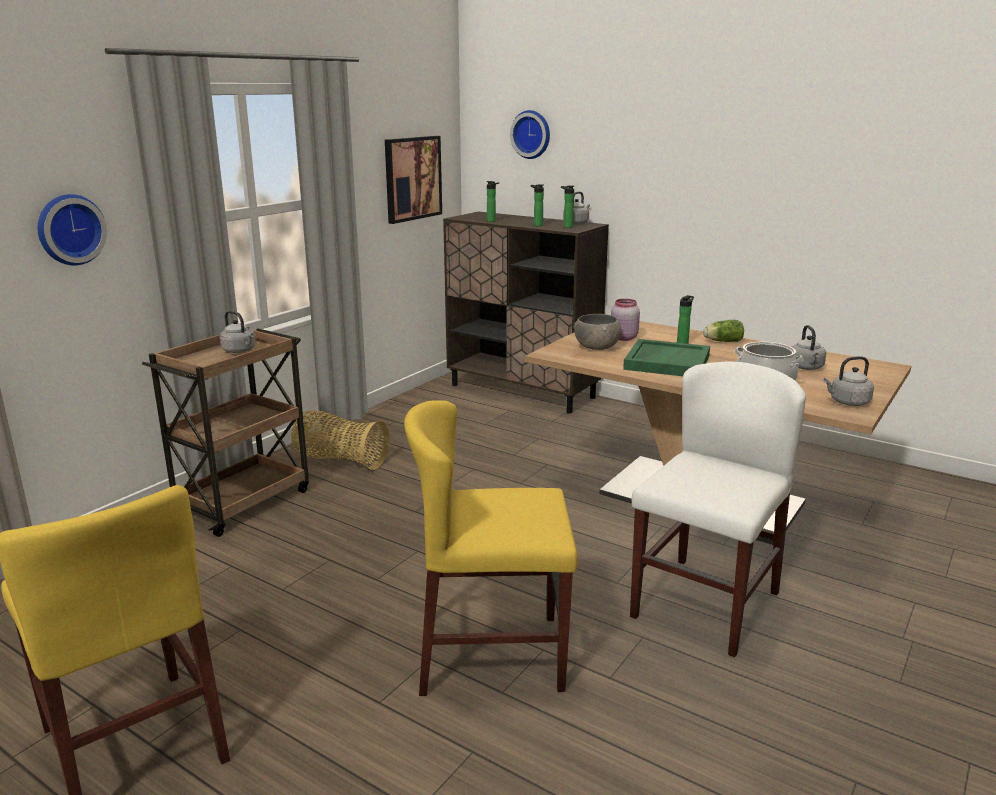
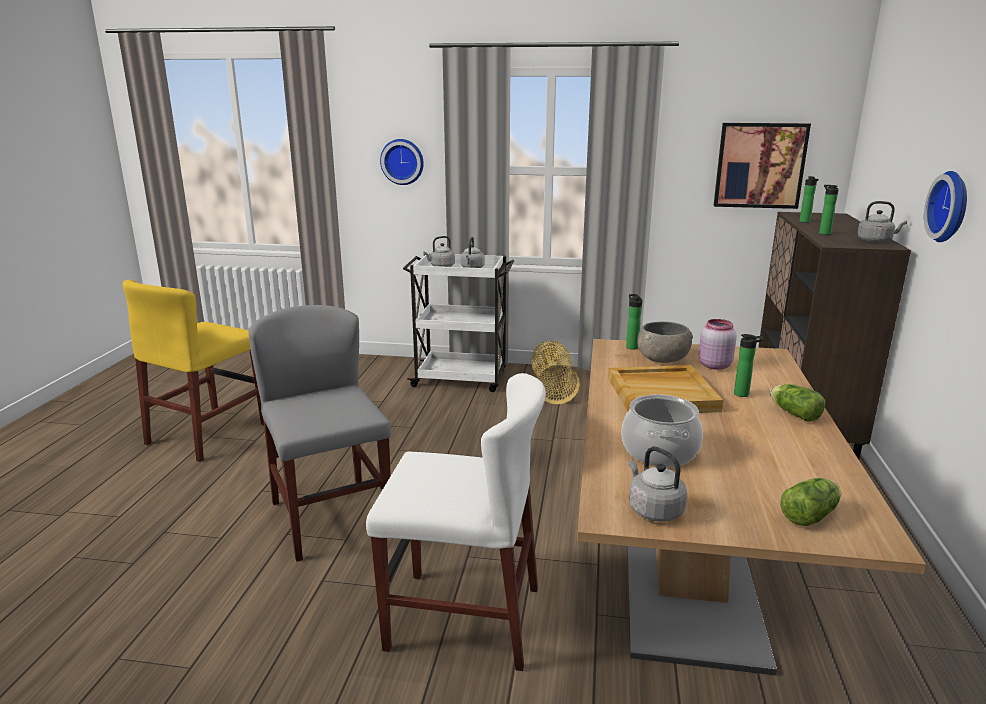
camera: 65 degrees right, 0 degrees up
(243, 501) = (461, 379): brown cart -> white cart
(491, 653) = (331, 518): yellow chair -> grey chair
(532, 134) = (892, 127): wall clock -> wall clock (952, 207)
(566, 227) = (844, 240): bottle -> bottle (631, 346)
(666, 362) = (662, 394): green tray -> beige tray
(806, 368) = (765, 474): grey kettle -> grey kettle (441, 266)
(859, 371) = (811, 515): none -> lettuce

